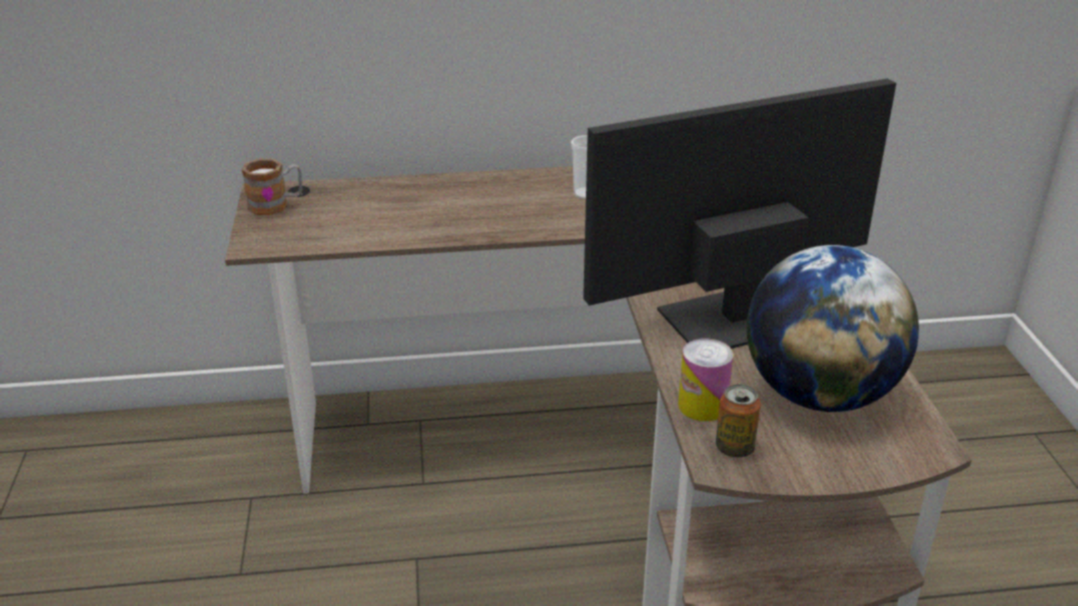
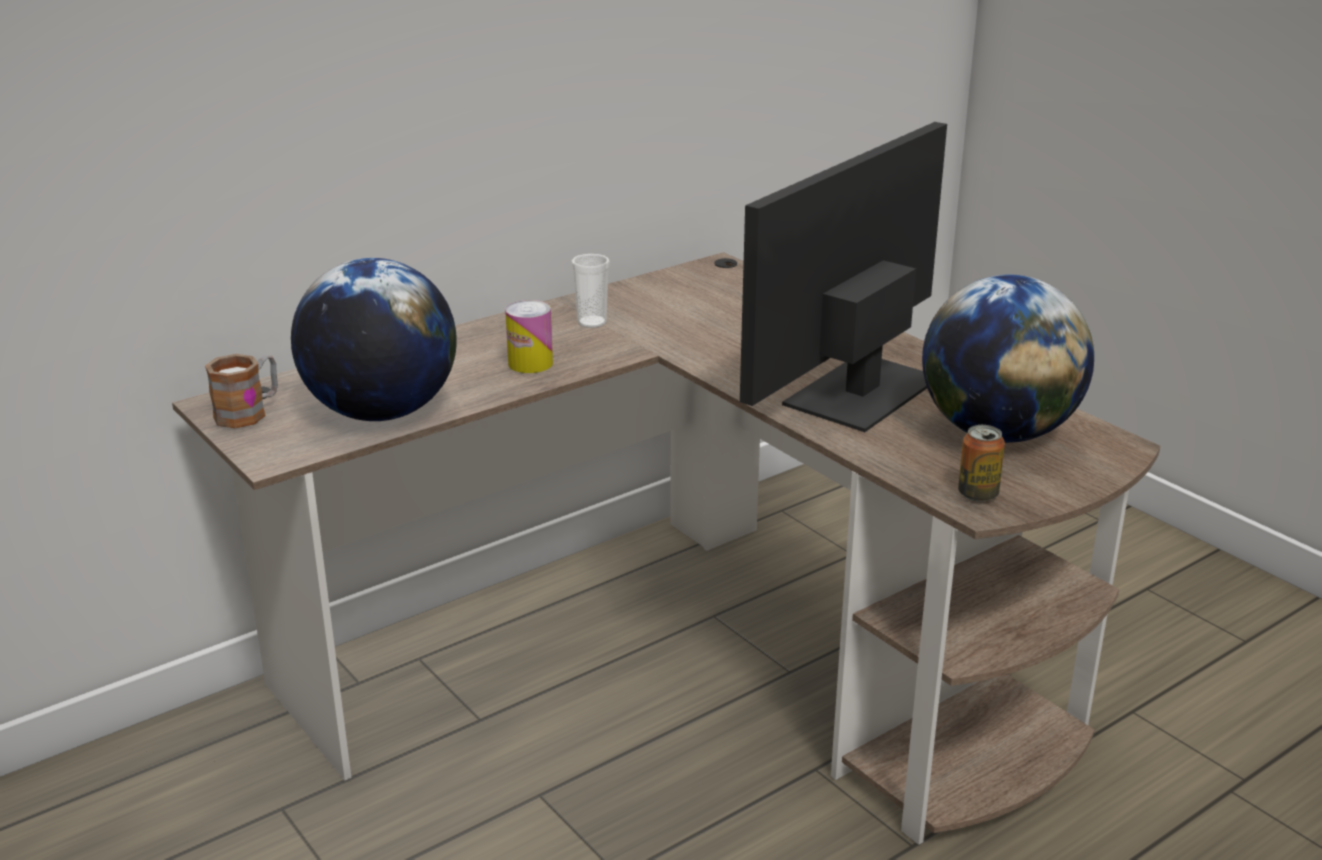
camera: 30 degrees left, 5 degrees down
(359, 229) = (382, 413): none -> globe
(702, 406) = (913, 470): can -> can (530, 363)

